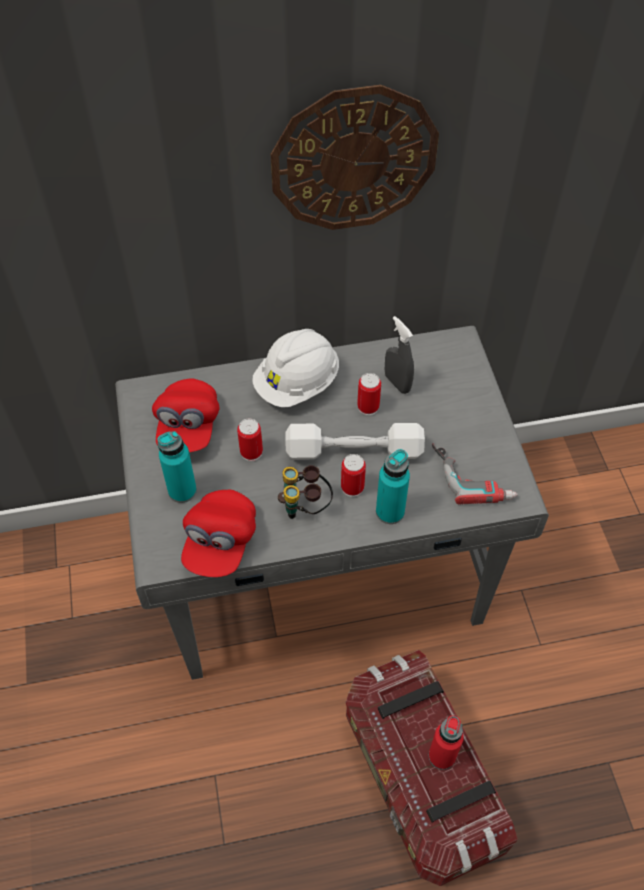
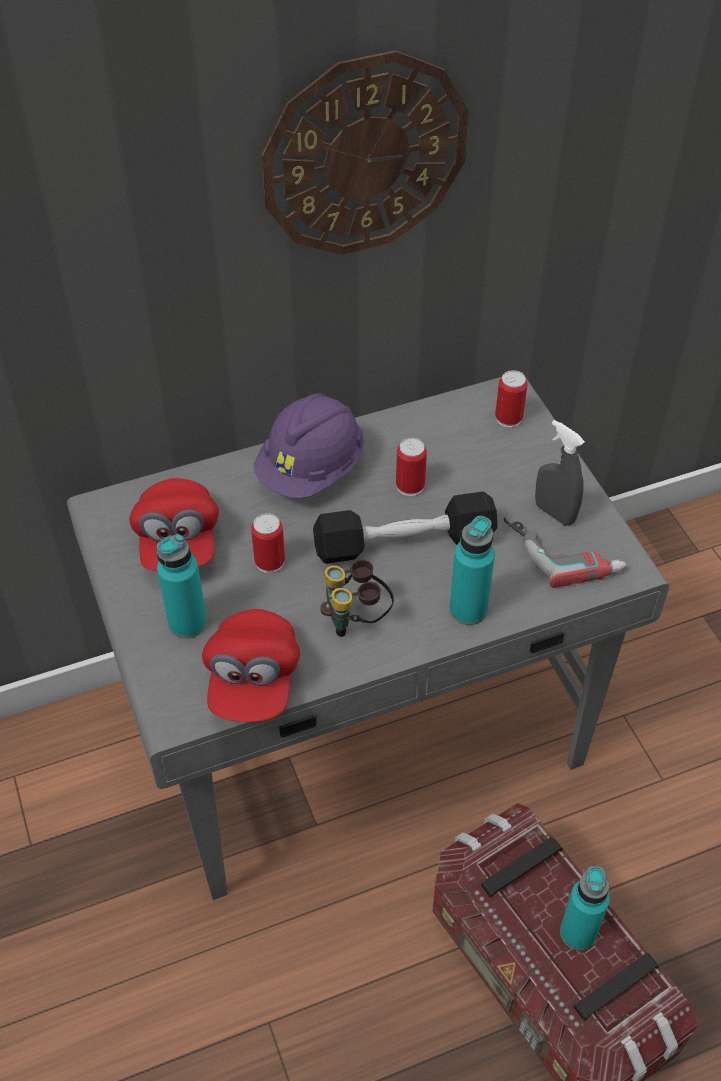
camera: 10 degrees left, 5 degrees down
(297, 384) = (312, 470): white hard hat -> purple hard hat
(352, 487) = (412, 586): can -> can (508, 418)
(354, 451) = (404, 542): white dumbbell -> black dumbbell
(397, 383) = (441, 452): grey spray bottle -> grey spray bottle (554, 513)
(442, 756) = (578, 932): red bottle -> turquoise bottle

